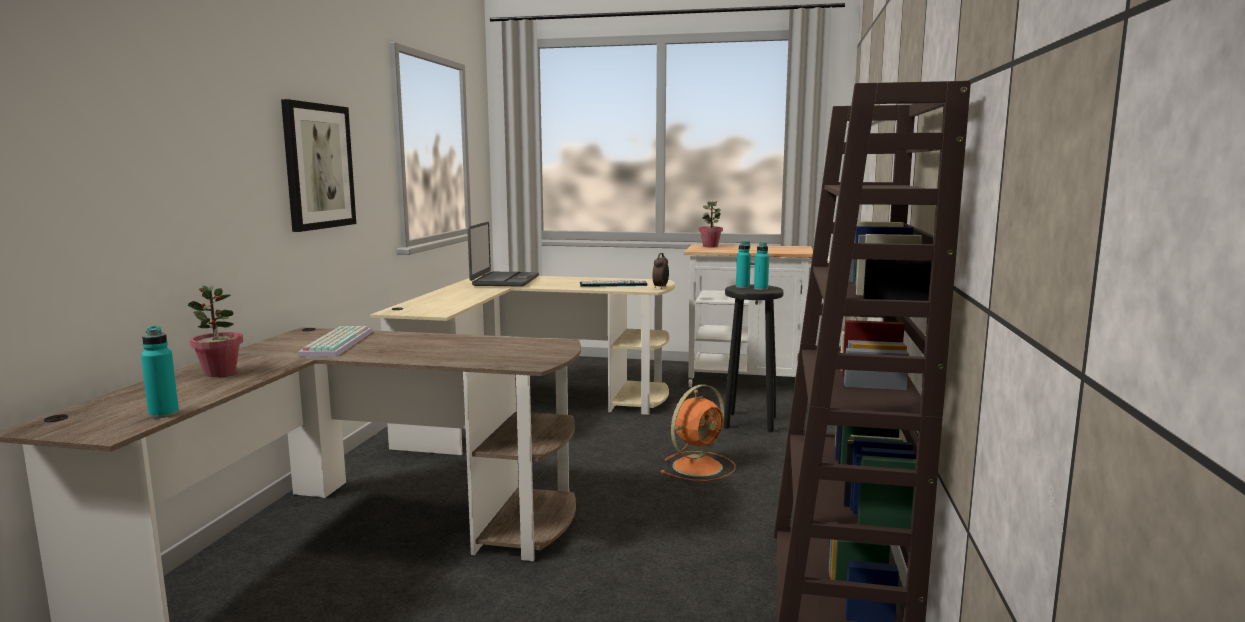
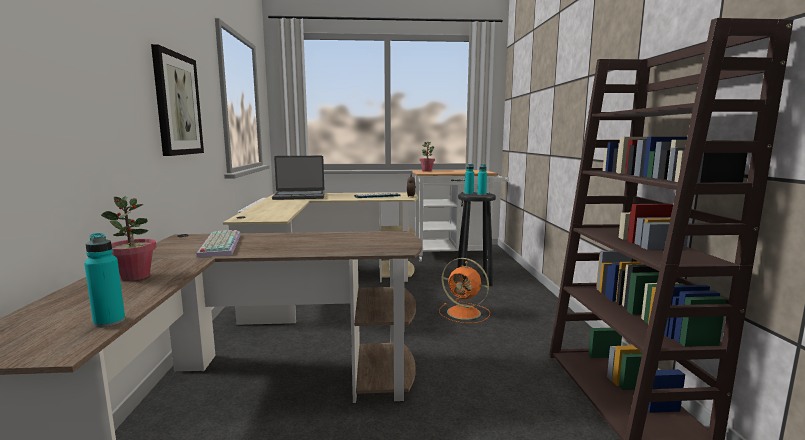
camera: 15 degrees left, 0 degrees up
(504, 281) = (299, 196): laptop -> laptop turned 90 degrees clockwise
(699, 466) = (465, 313): orange fan -> orange fan turned 90 degrees clockwise

